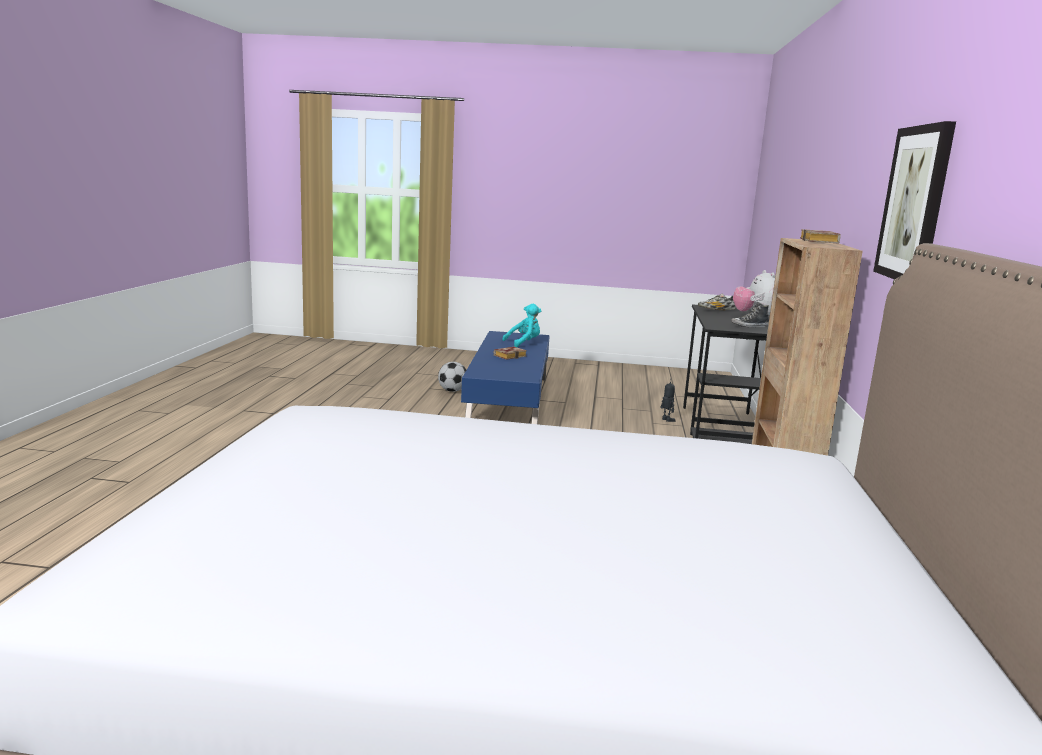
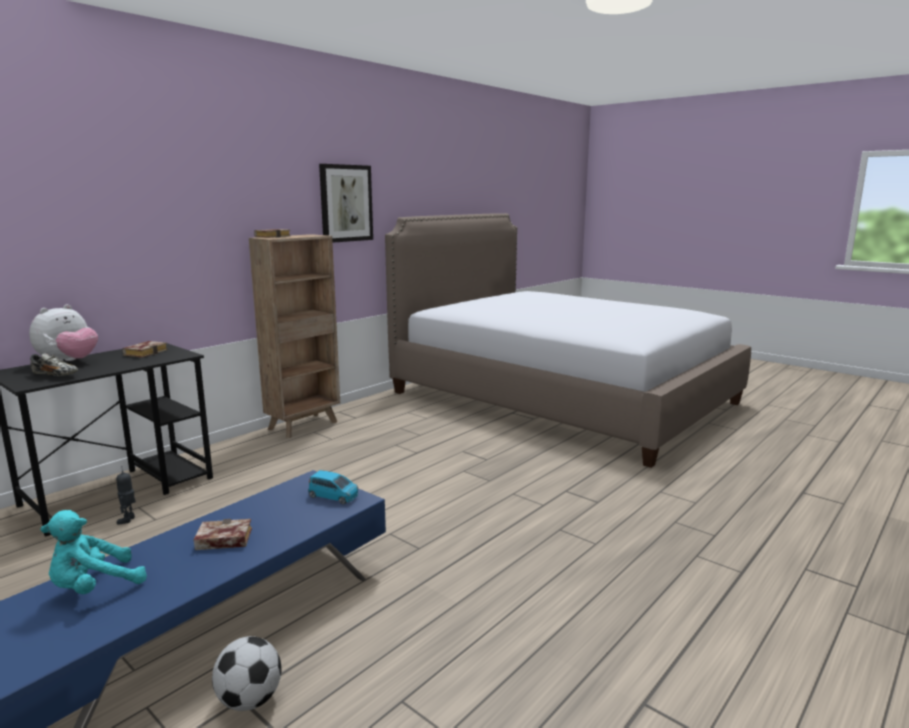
camera: 145 degrees left, 0 degrees up
(494, 373) = (333, 496): none -> blue toy car
(524, 343) = (94, 588): turquoise plush toy -> turquoise plush toy turned 45 degrees counterclockwise
(749, 326) = (146, 352): shoe -> book

